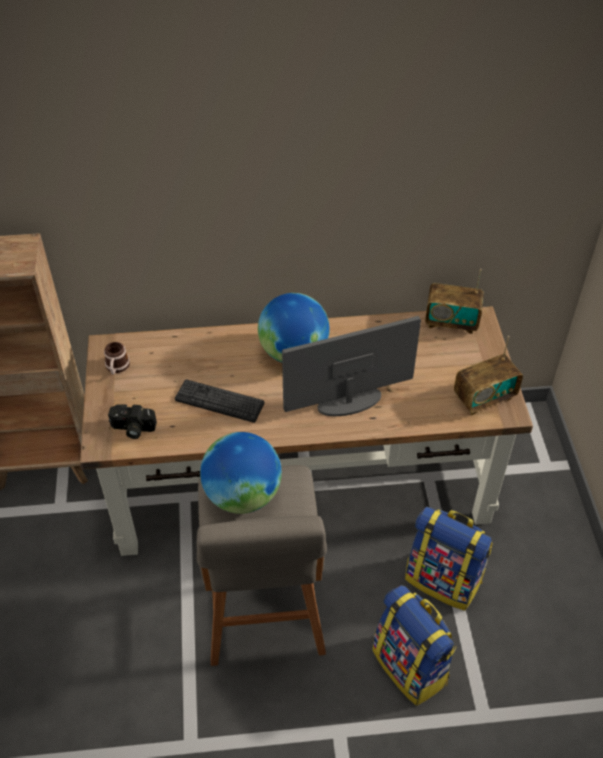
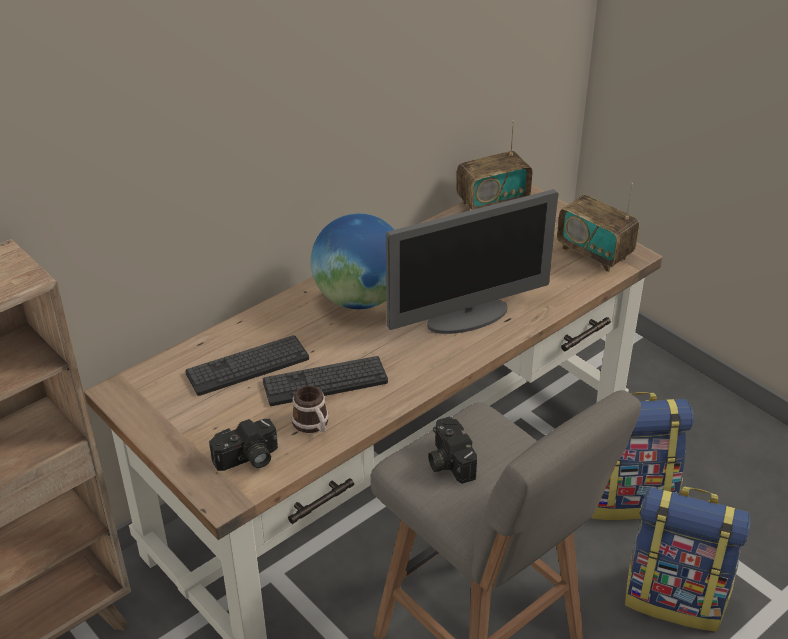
camera: 35 degrees left, 10 degrees down
(117, 367) = (159, 407): mug -> mug (313, 425)
(186, 366) = (248, 366): none -> keyboard
(243, 495) = (448, 461): globe -> camera
(348, 402) = (468, 317): monitor -> monitor turned 150 degrees counterclockwise
(484, 398) = (594, 253): radio -> radio turned 105 degrees clockwise

